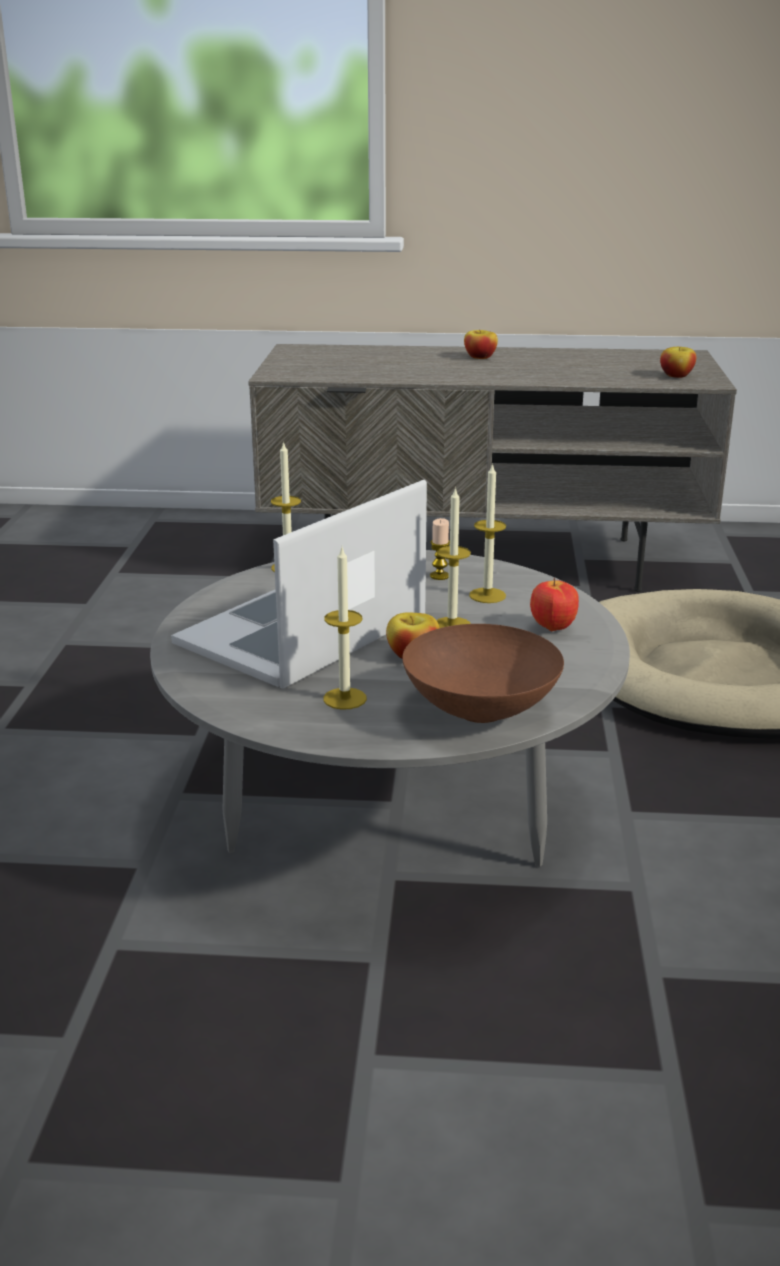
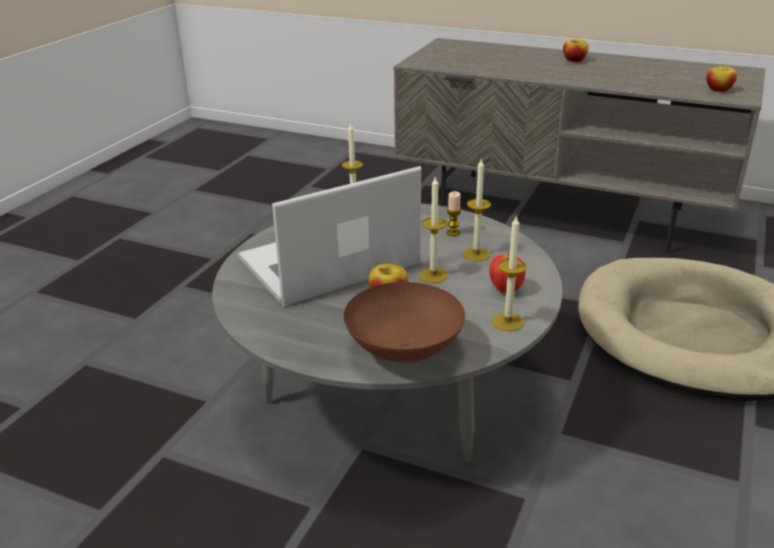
camera: 20 degrees right, 5 degrees up
(345, 698) = (318, 322): candle -> candle (508, 322)

